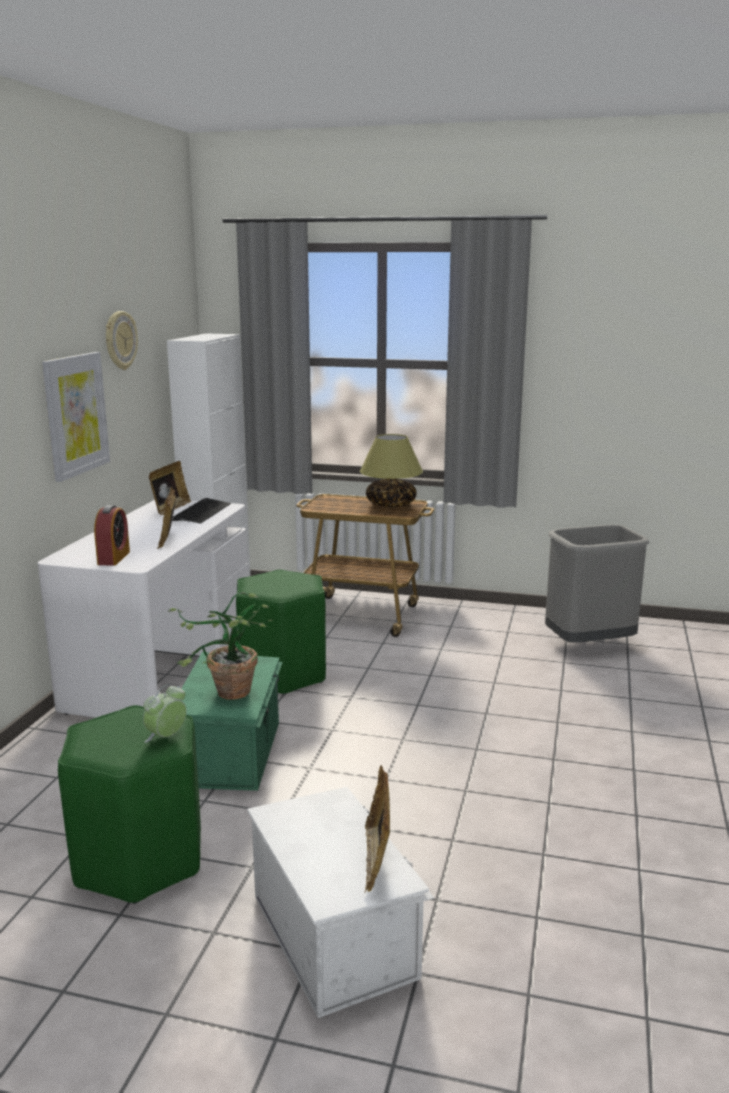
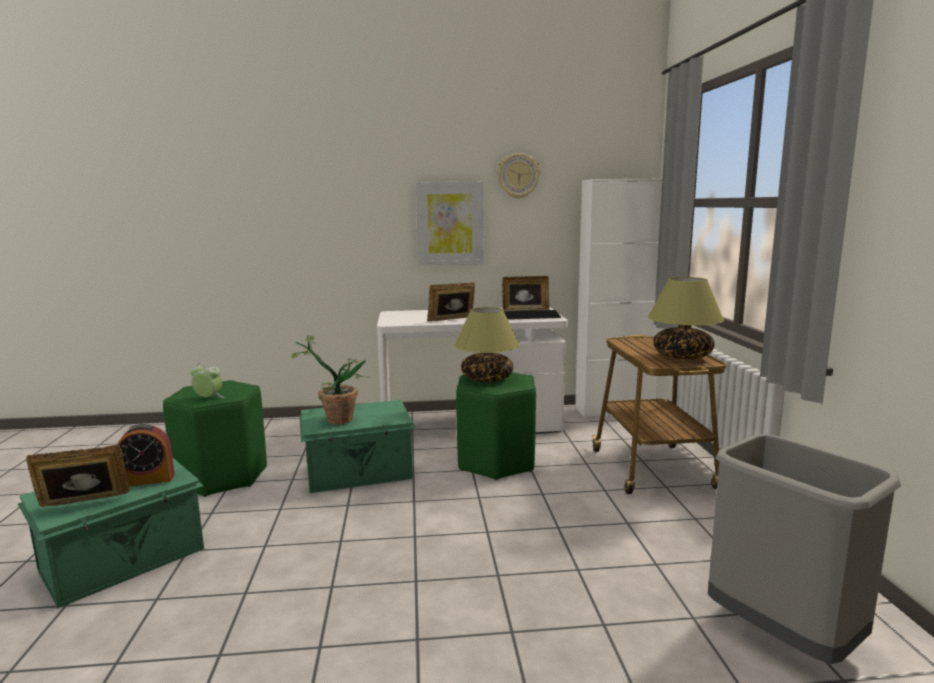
camera: 70 degrees right, 5 degrees down
(113, 558) = (402, 318): alarm clock -> alarm clock (147, 480)
(274, 586) = (486, 379): none -> table lamp
(335, 934) = (125, 560): white storage box -> green storage box

